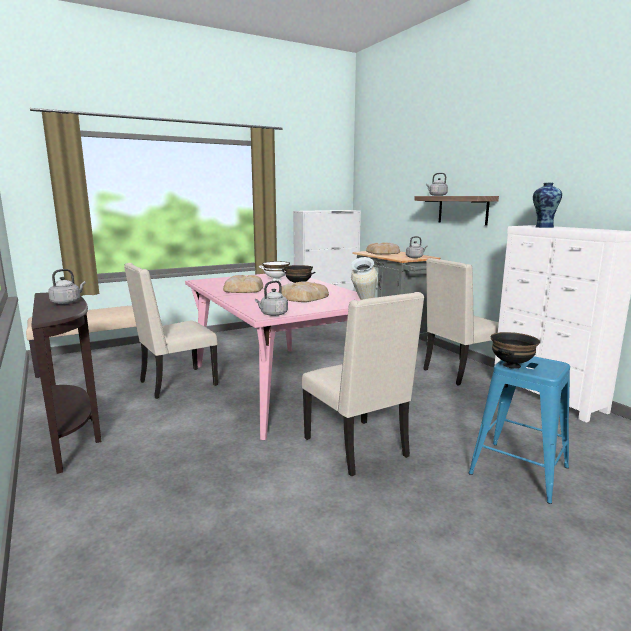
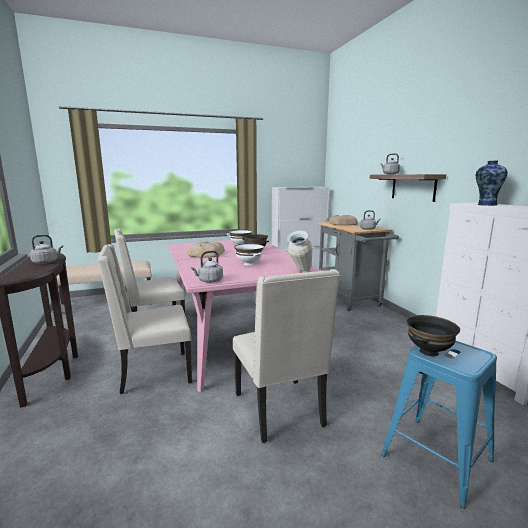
camera: 10 degrees right, 0 degrees up
(302, 297) = (249, 264): bread -> white bowl
(459, 372) = (401, 336): beige chair -> beige chair (153, 373)

